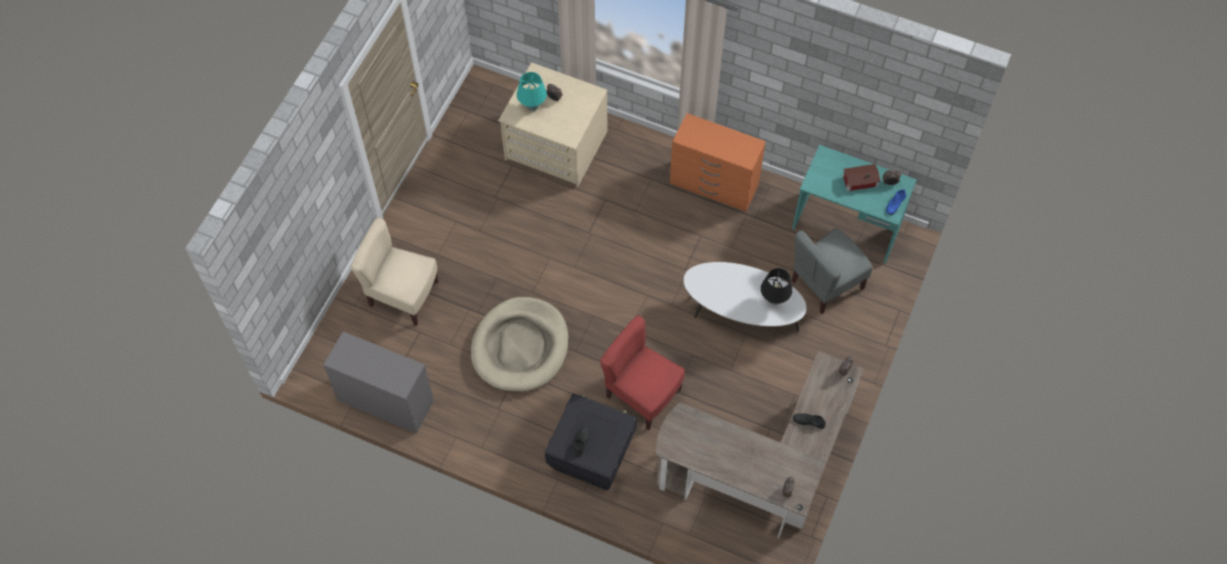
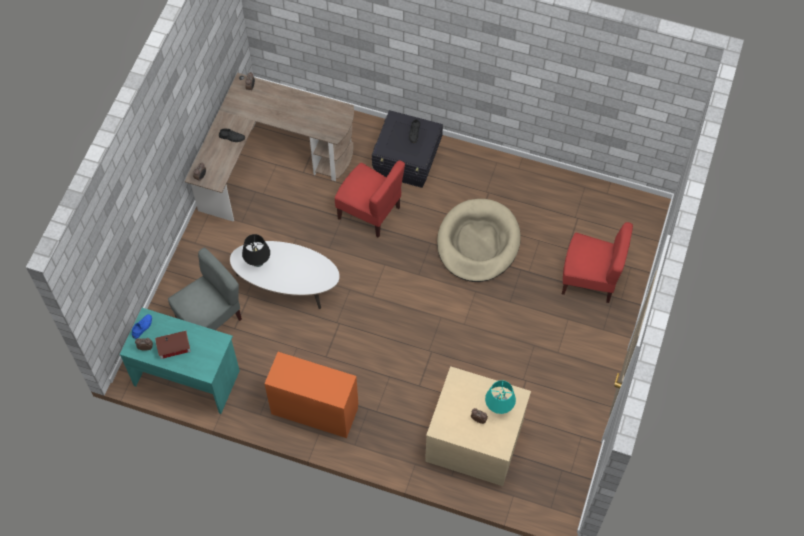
camera: 175 degrees right, 0 degrees up
(385, 399) = (582, 192): grey dresser -> none
(403, 295) = (590, 279): beige chair -> red chair

